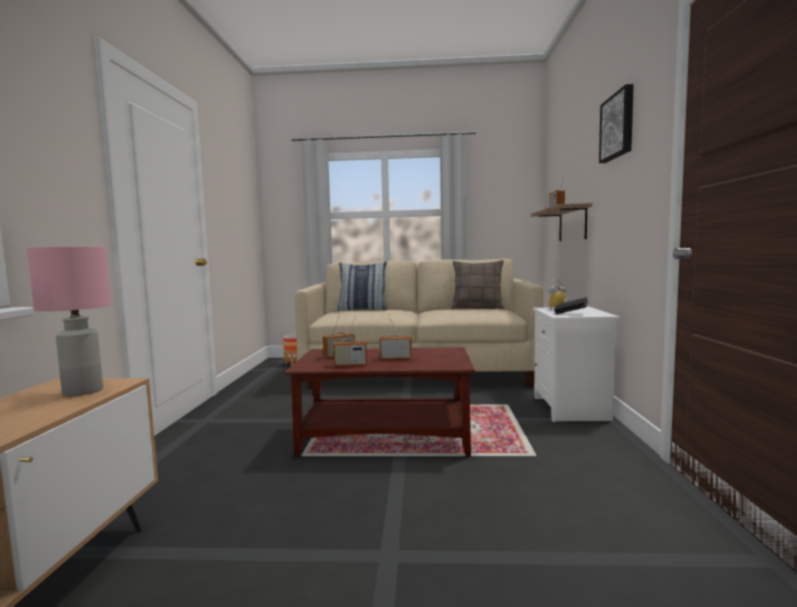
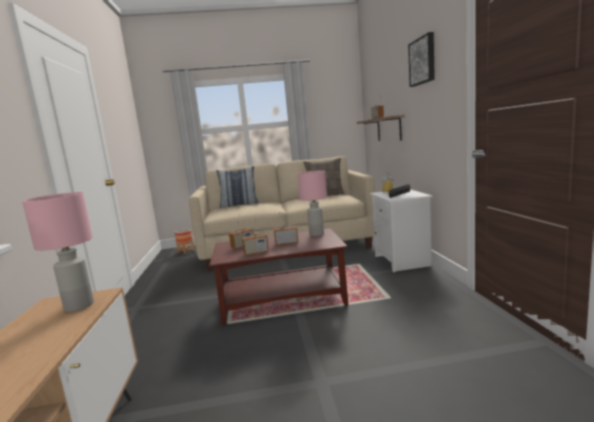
camera: 10 degrees left, 5 degrees up
(441, 352) = (316, 234): none -> pink table lamp

